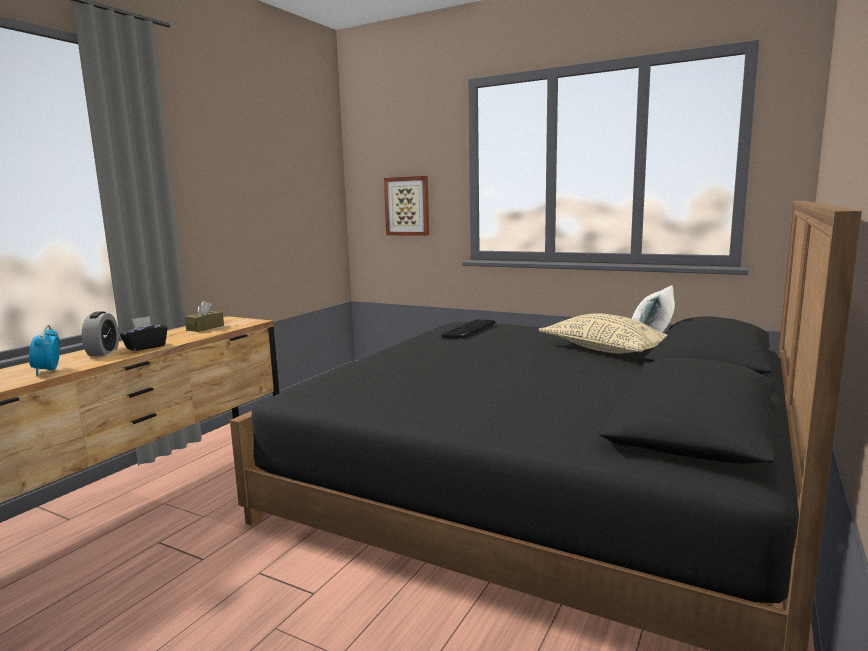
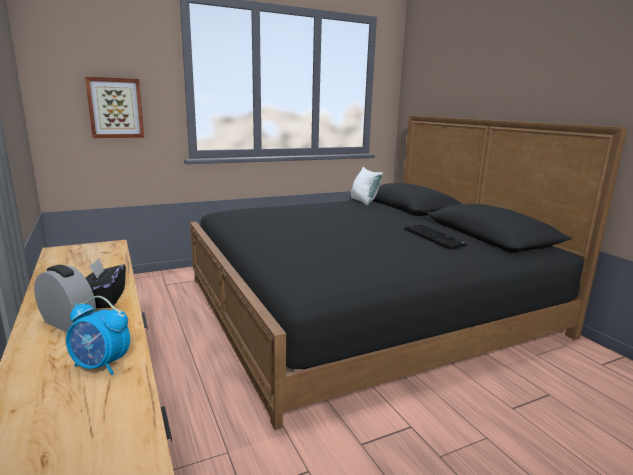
camera: 55 degrees left, 5 degrees up
(205, 328) = (79, 263): brown tissue box -> none
(470, 330) = (262, 216): keyboard -> keyboard (435, 237)
(604, 349) = (368, 211): beige pillow -> none

